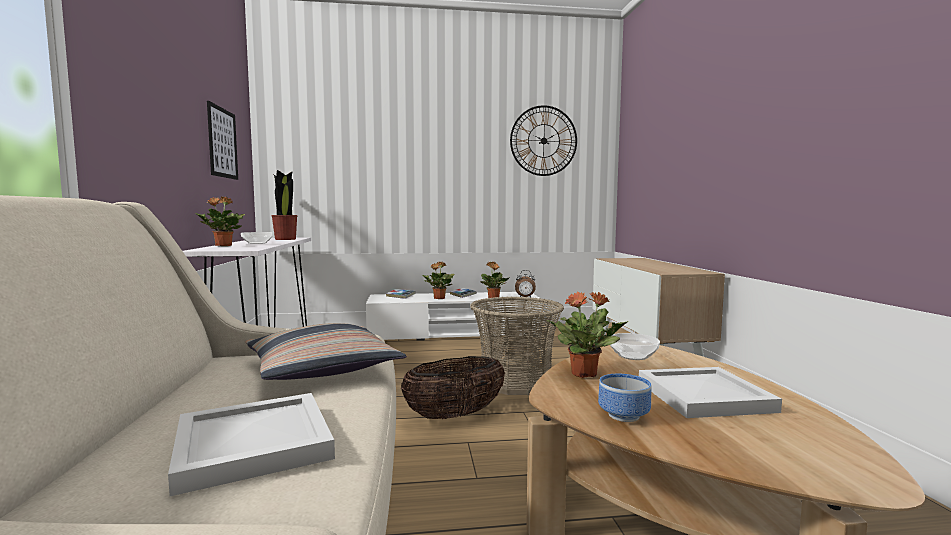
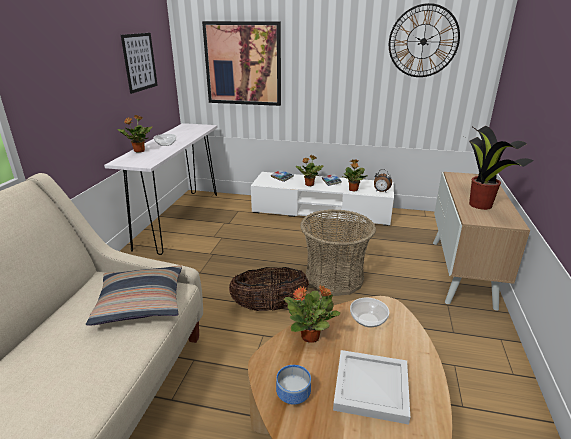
camera: 20 degrees right, 20 degrees up
(251, 445) = (60, 380): white tray -> none
(285, 239) = (193, 131): potted plant -> potted plant (479, 204)
(347, 164) = (243, 64): none -> picture

